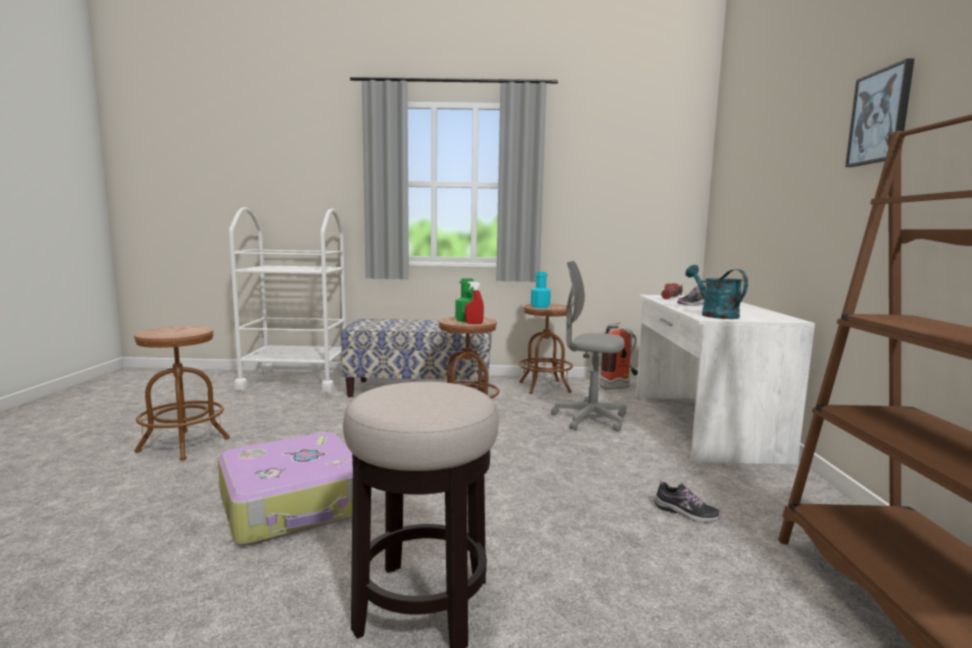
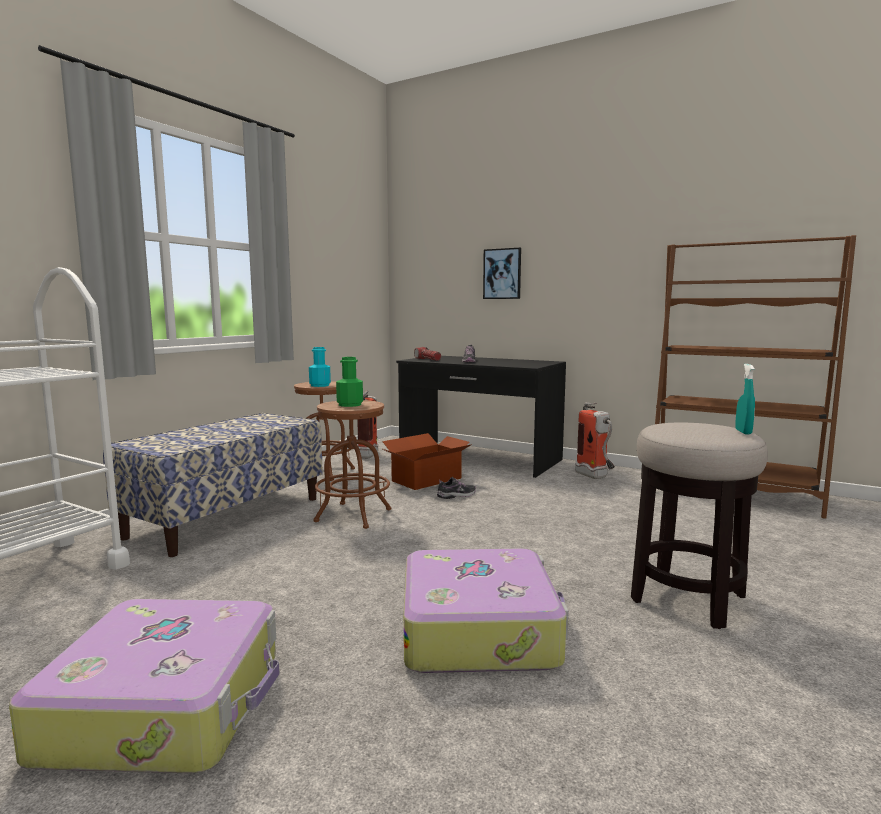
camera: 60 degrees left, 0 degrees up
(183, 445) = (168, 705): brown stool -> suitcase
(423, 411) = (743, 432): none -> turquoise spray bottle
(474, 323) = (372, 405): red spray bottle -> none
(589, 419) = (425, 479): grey office chair -> cardboard box
(686, 513) = (604, 499): shoe -> shoe (457, 495)
(701, 425) = (479, 458): white desk -> black desk
(714, 315) = (519, 364): turquoise watering can -> none
(767, 495) = (595, 477): none -> fire extinguisher
(880, 117) = (603, 229): picture -> picture (502, 274)

